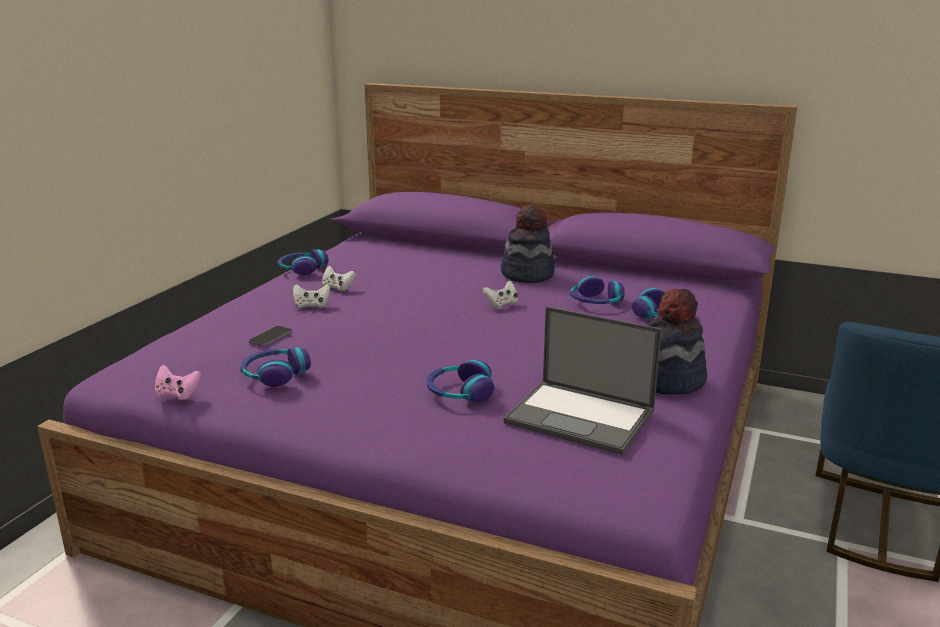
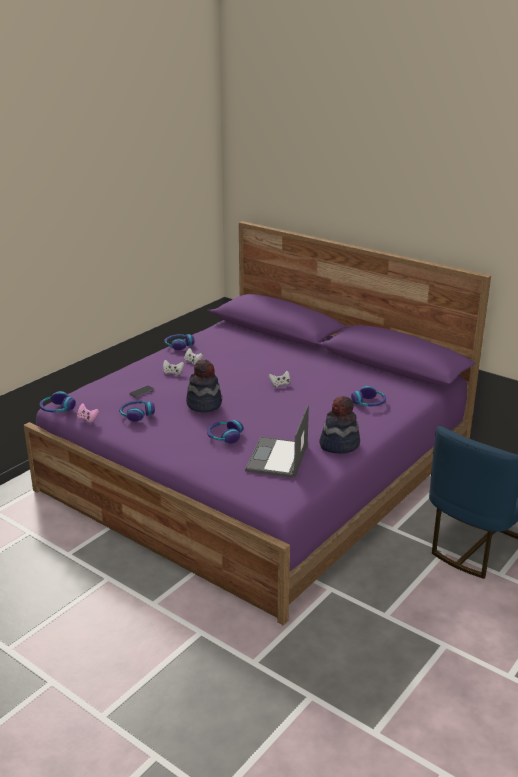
camera: 15 degrees right, 5 degrees up
(527, 274) = (310, 364): hat -> hat (204, 404)
(582, 417) = (277, 458): laptop -> laptop turned 60 degrees clockwise
(595, 302) = (337, 389): headphones -> headphones (57, 409)

